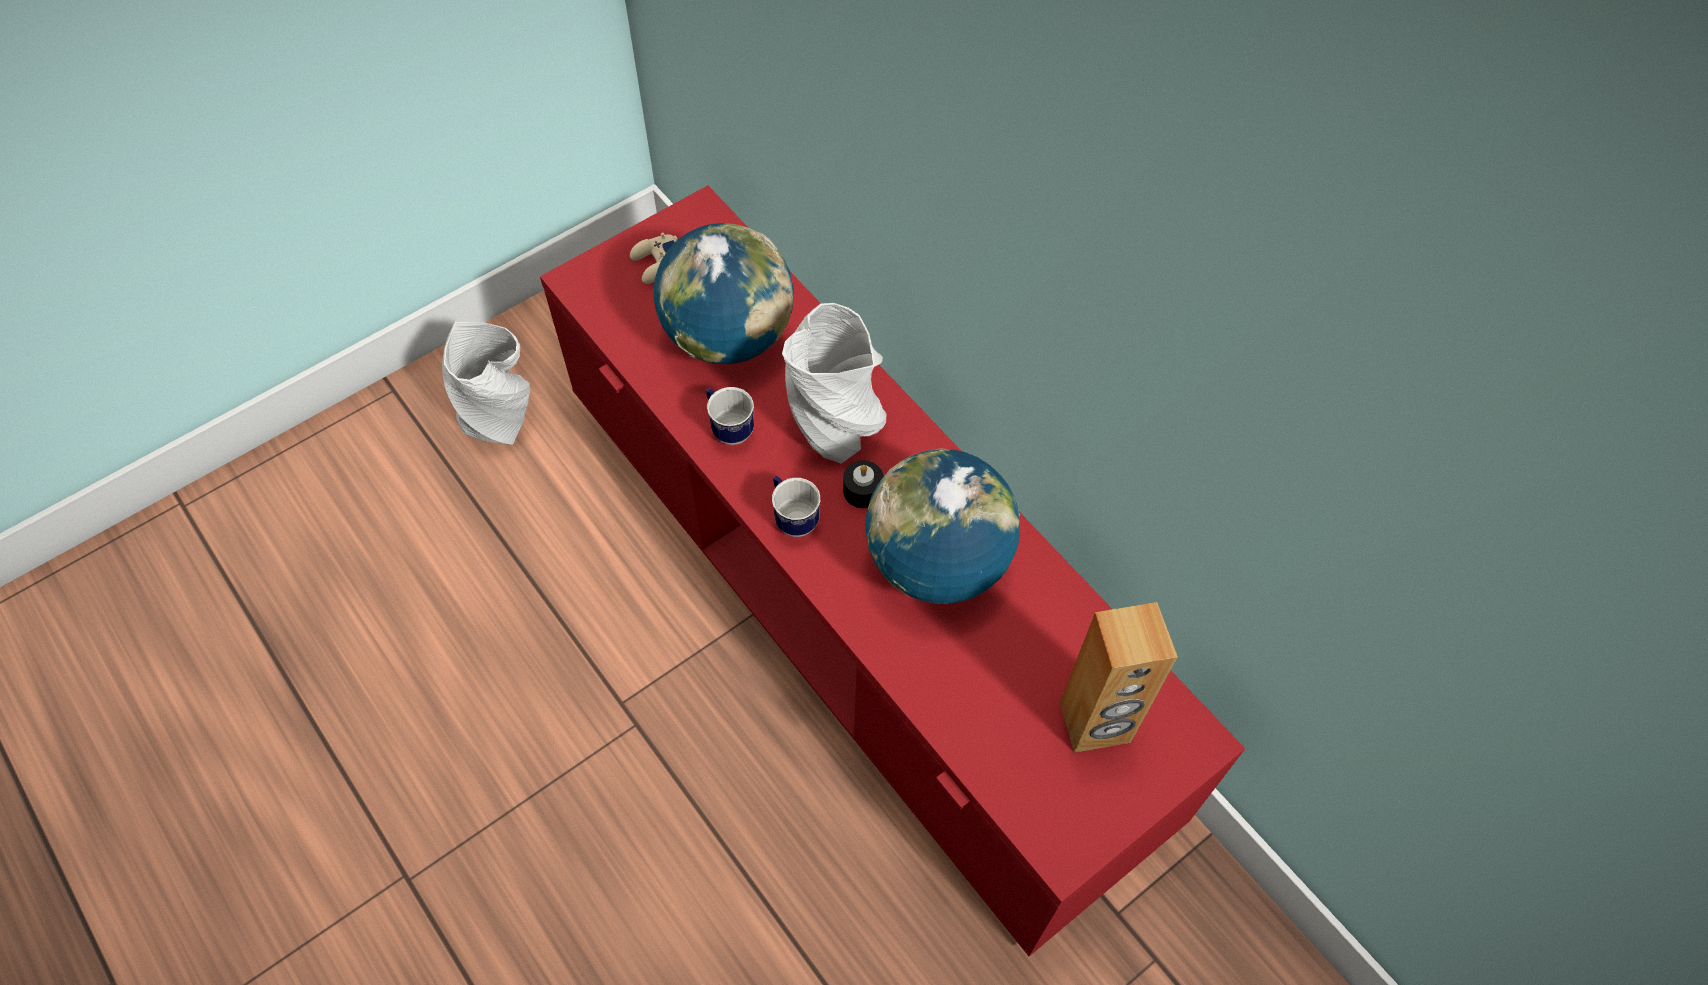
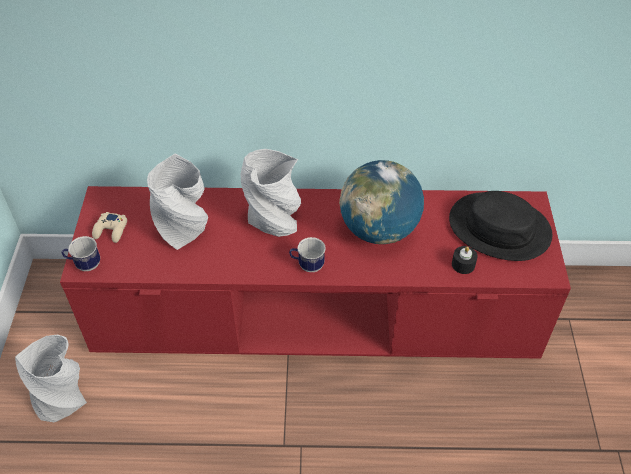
camera: 50 degrees left, 10 degrees down
(728, 337) = (184, 230): globe -> grey vase
(728, 428) = (234, 260): mug -> mug (84, 265)
(862, 491) = (318, 233): black candle -> black candle (463, 264)
(1095, 723) = (499, 227): brown speaker -> black hat

